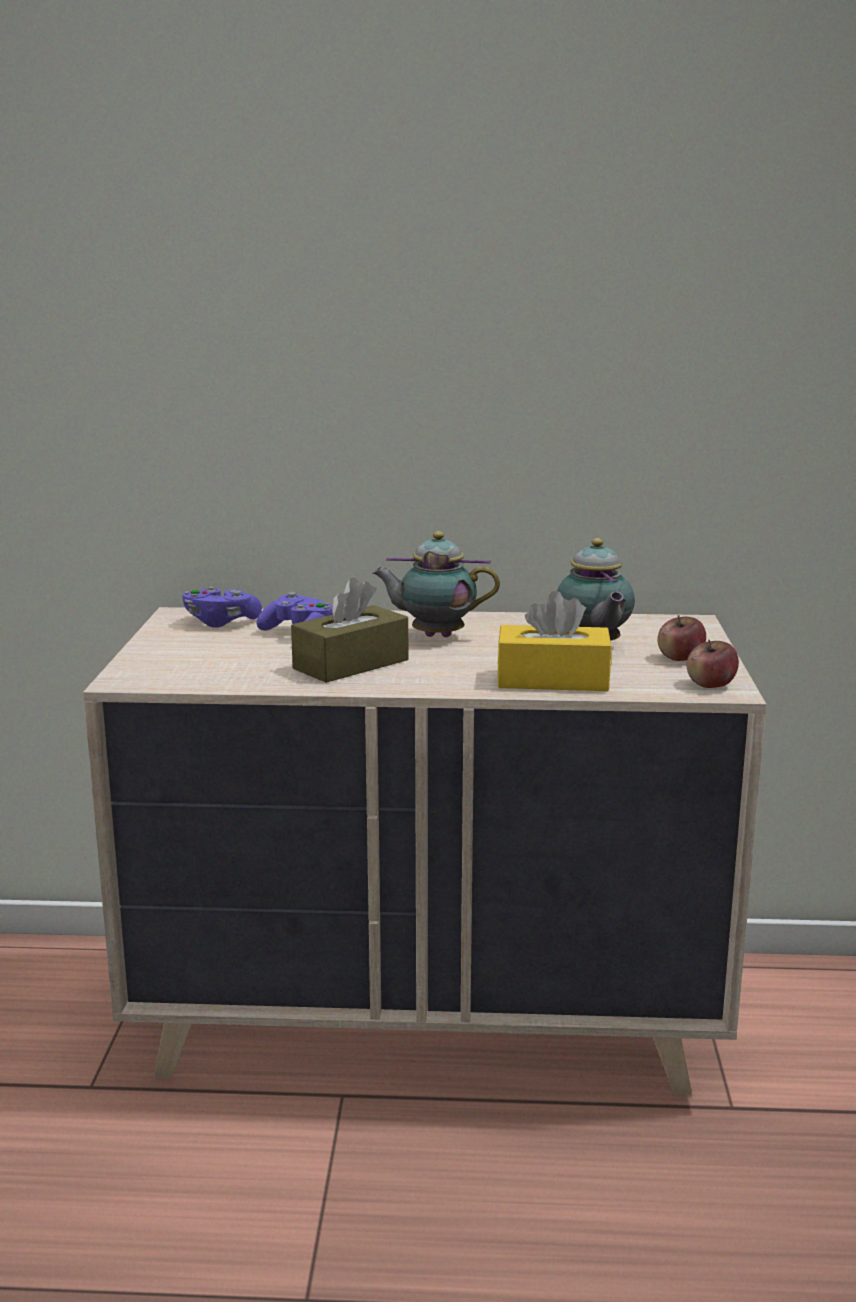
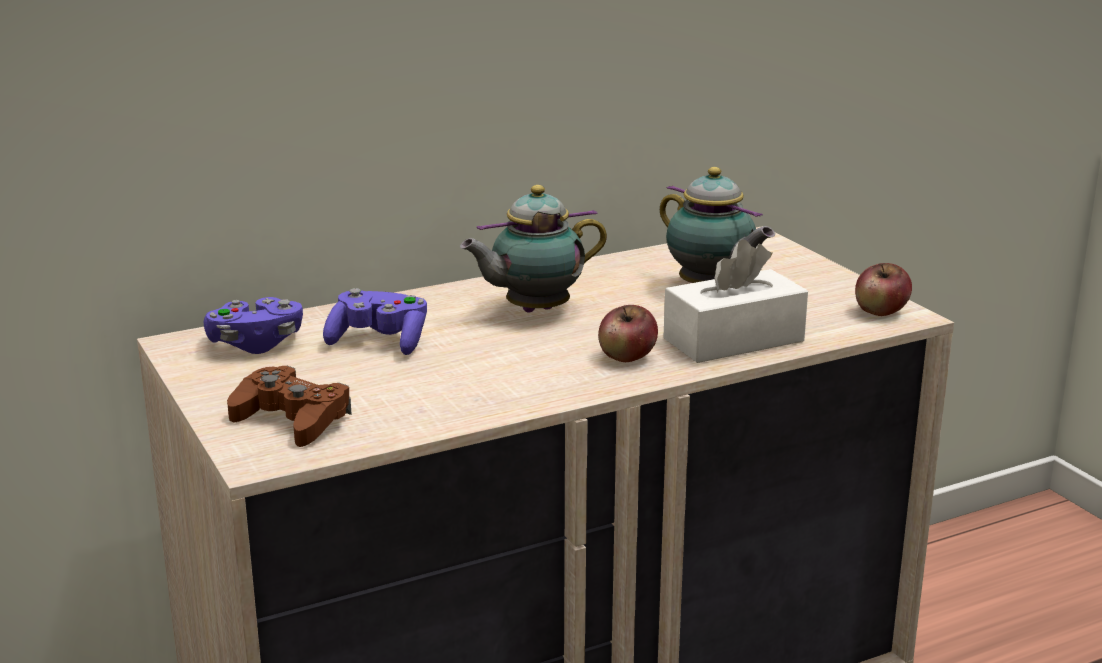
camera: 30 degrees left, 5 degrees up
(175, 665) = (292, 419): none -> brown game controller
(351, 664) = (499, 369): brown tissue box -> none
(552, 680) = (733, 340): yellow tissue box -> white tissue box
(680, 658) = (809, 286): apple -> apple (627, 357)

